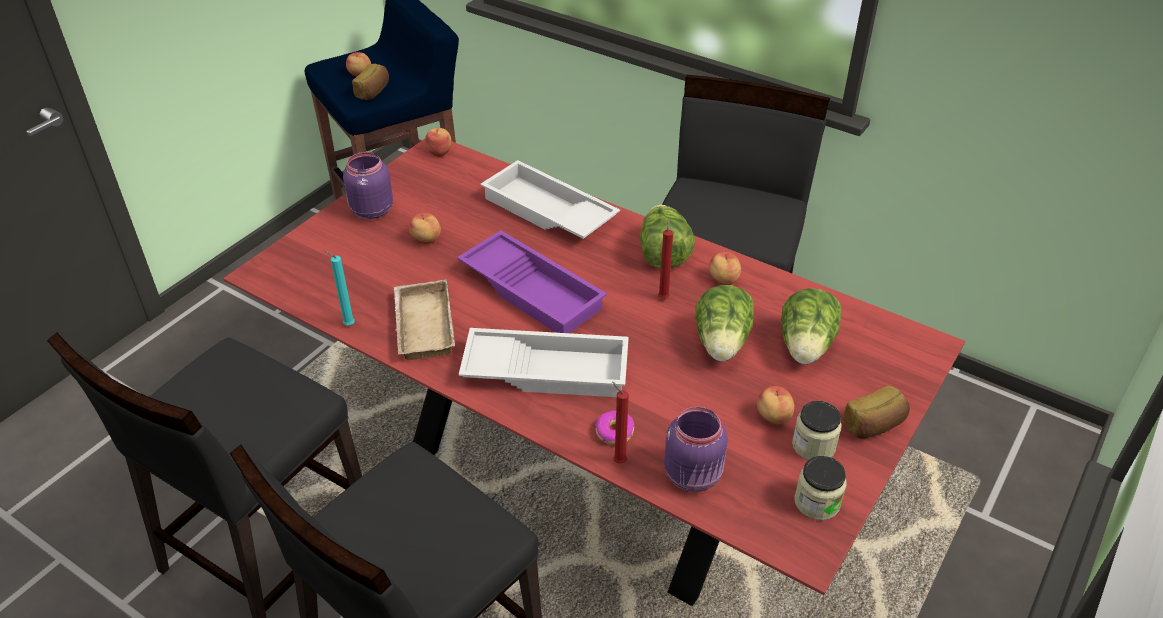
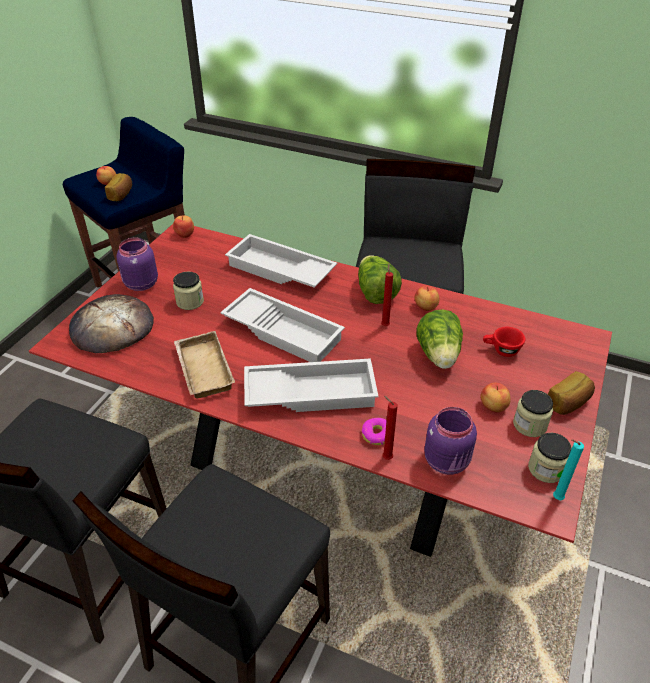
camera: 10 degrees left, 0 degrees up
(325, 261) = (112, 327): none -> bread
(347, 325) = (141, 376): turquoise candle -> turquoise candle (555, 498)
(426, 240) = (190, 302): apple -> jar
(533, 290) = (284, 331): purple tray -> white tray
(806, 347) = (501, 350): lettuce -> red cup

